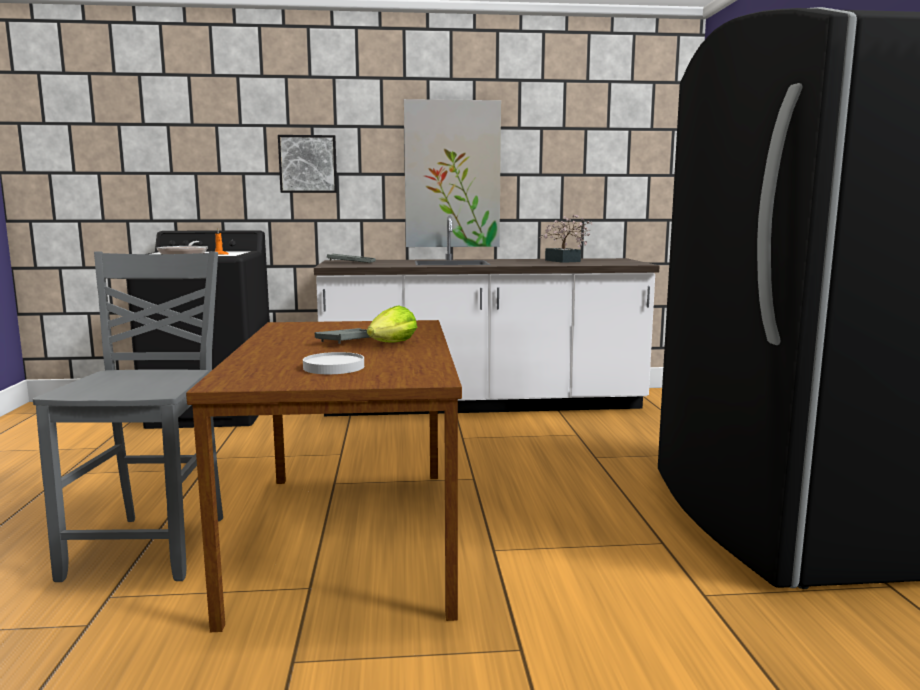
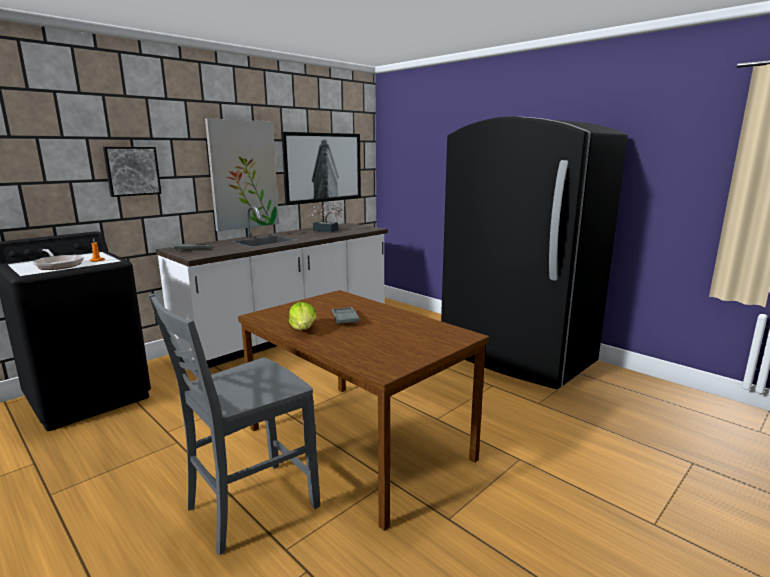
camera: 40 degrees left, 5 degrees up
(153, 546) = (249, 506): grey chair -> grey chair turned 90 degrees counterclockwise
(333, 367) = (401, 342): white plate -> none
(392, 344) = (375, 316): lettuce -> lettuce (303, 329)
(586, 169) = (323, 167): none -> picture

